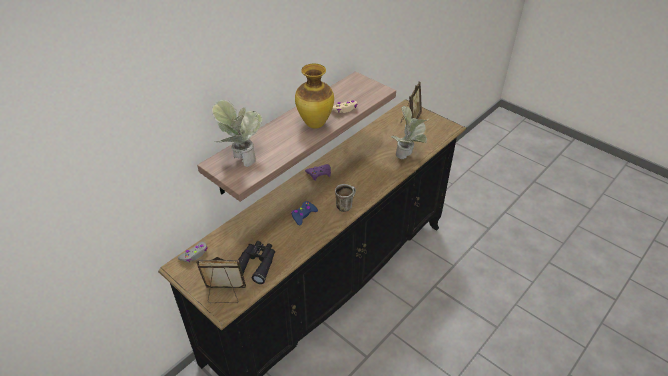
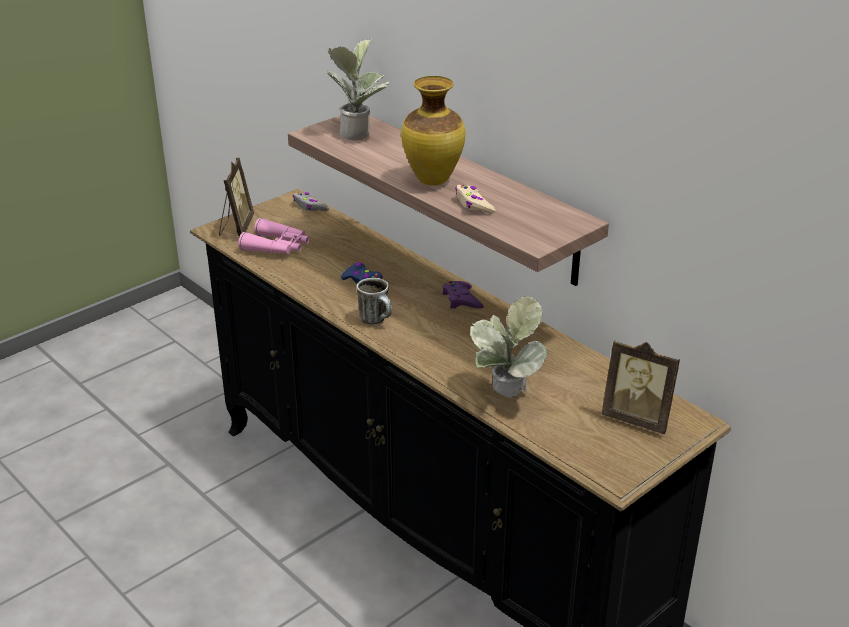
camera: 95 degrees right, 10 degrees down
(256, 264) = (277, 247): black binoculars -> pink binoculars

